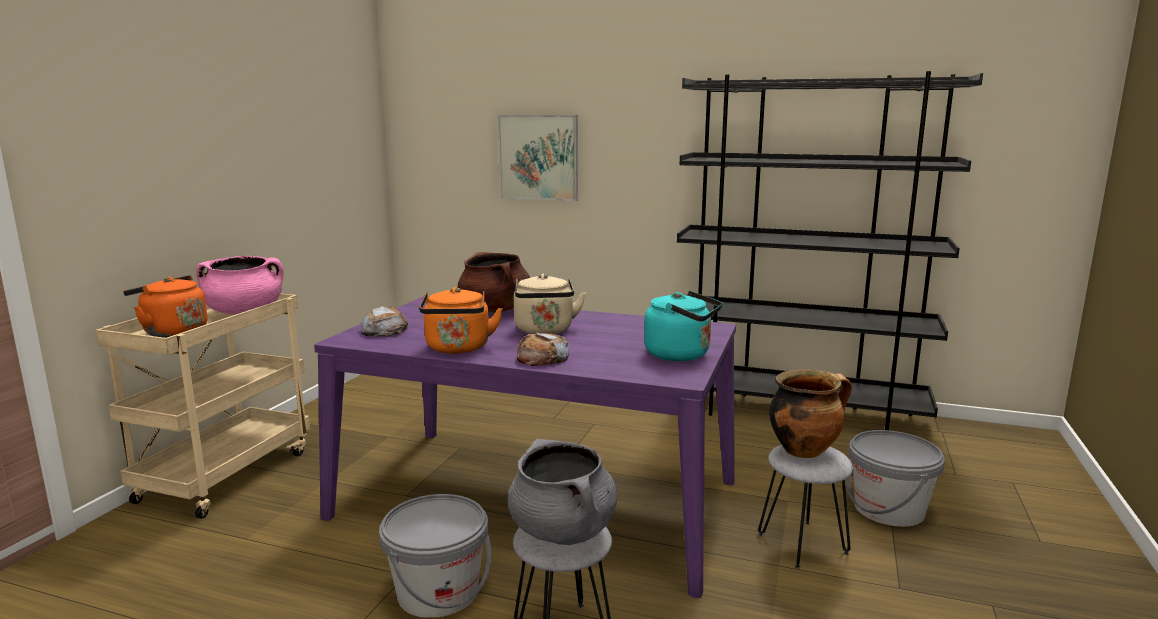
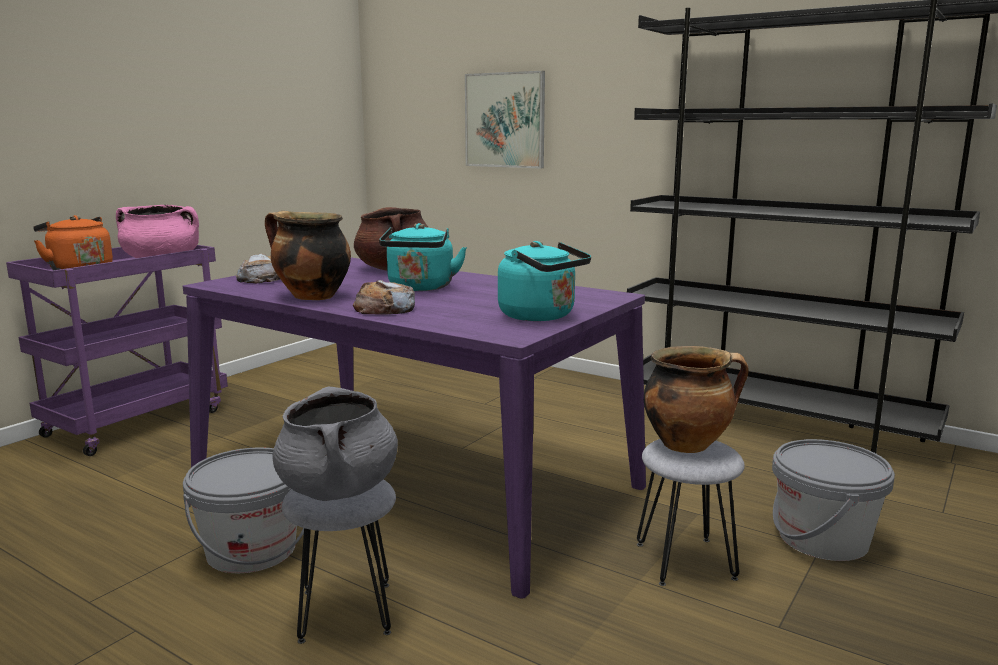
camera: 15 degrees right, 0 degrees up
(226, 474) = (137, 421): beige cart -> purple cart
(458, 349) = (311, 297): orange kettle -> cooking pot
(545, 331) = (420, 288): beige kettle -> turquoise kettle

